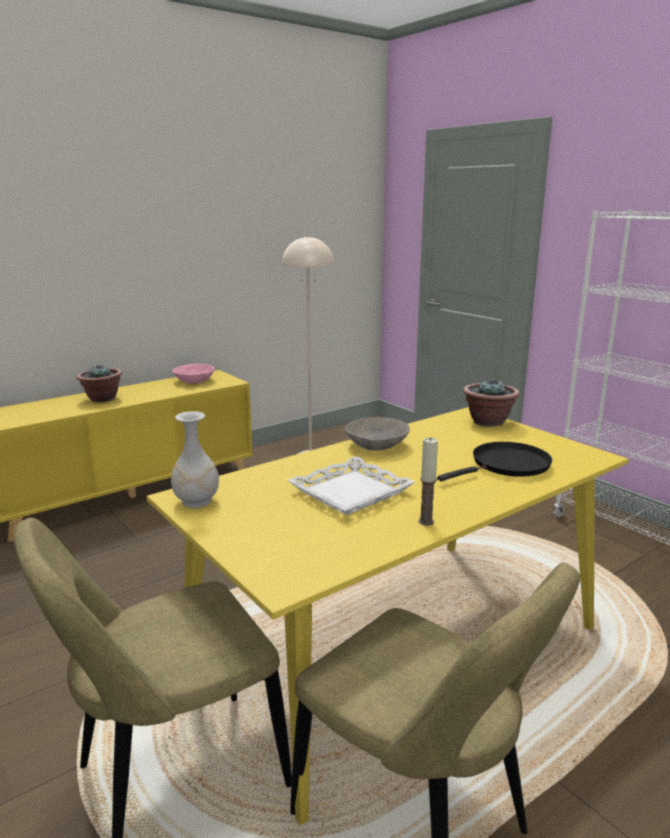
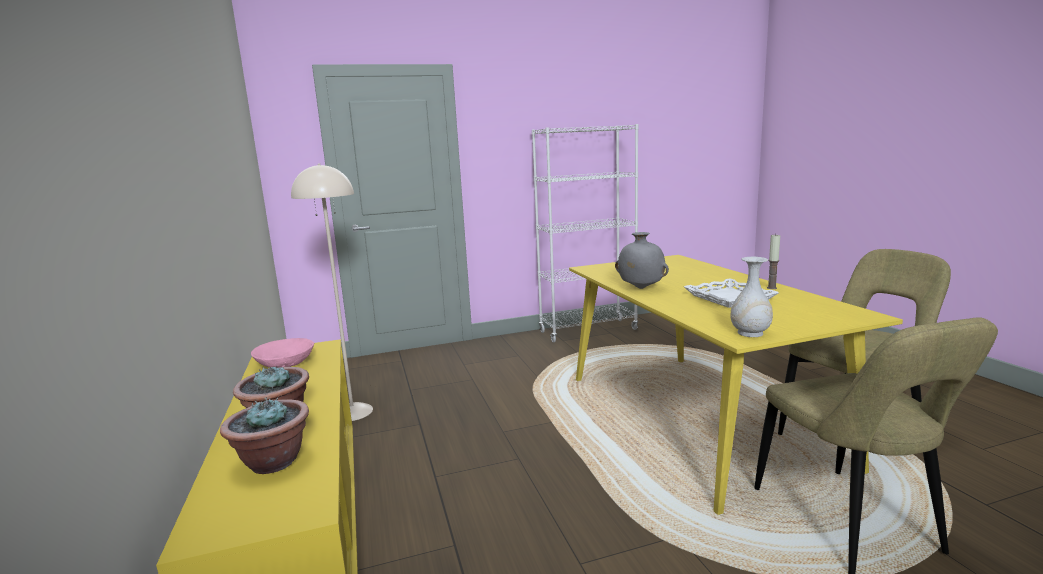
camera: 70 degrees left, 5 degrees down
(377, 445) = (640, 288): grey bowl -> grey vase
(488, 422) = (606, 266): potted plant -> potted plant (272, 462)
(506, 465) = (686, 270): black frying pan -> none

